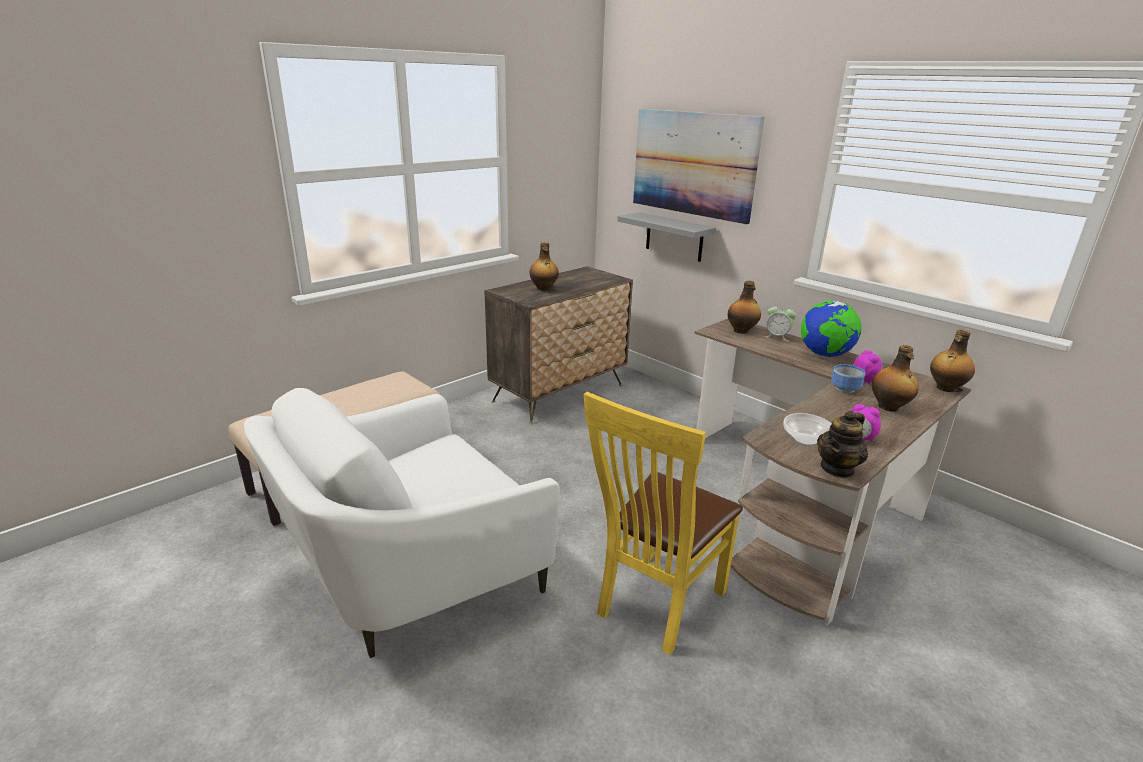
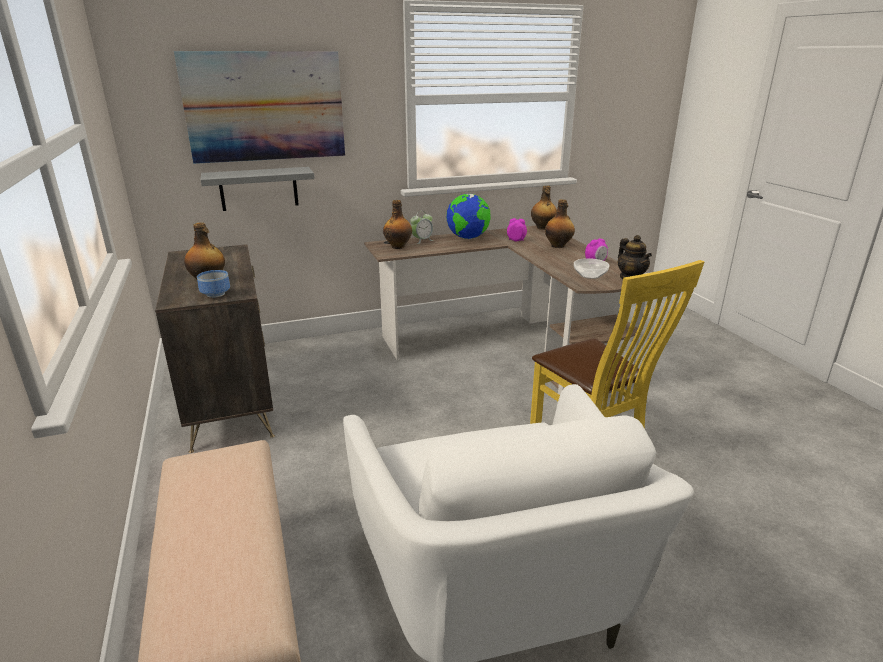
camera: 65 degrees left, 0 degrees up
(846, 389) = (526, 247): bowl -> bowl (217, 294)

